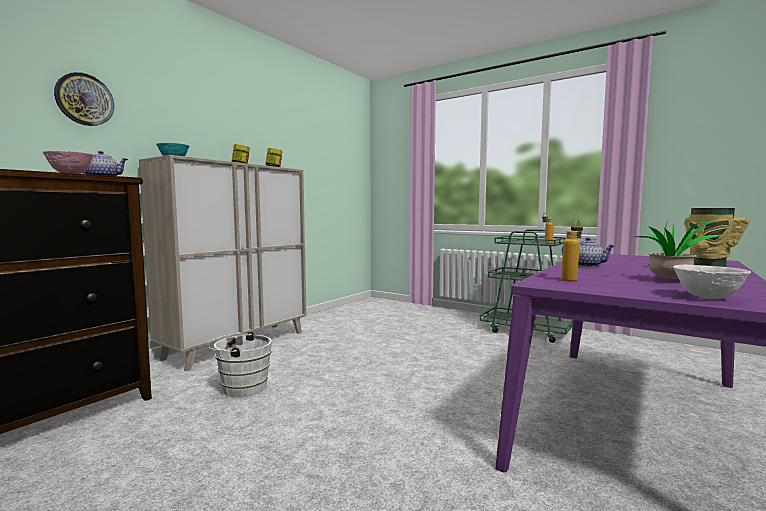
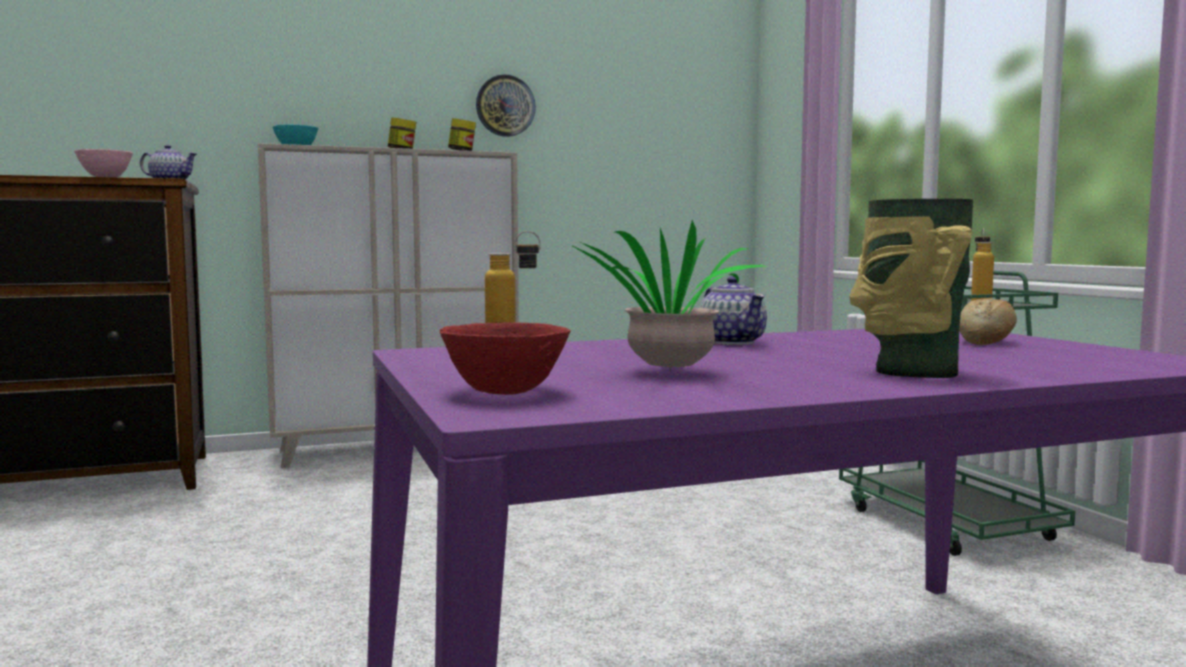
camera: 35 degrees right, 0 degrees up
(84, 99) = (189, 76): wall clock -> wall clock (505, 106)
(241, 388) = (295, 500): white bucket -> none
(637, 258) = (986, 342): none -> bread
(707, 297) = (506, 393): white bowl -> red bowl

